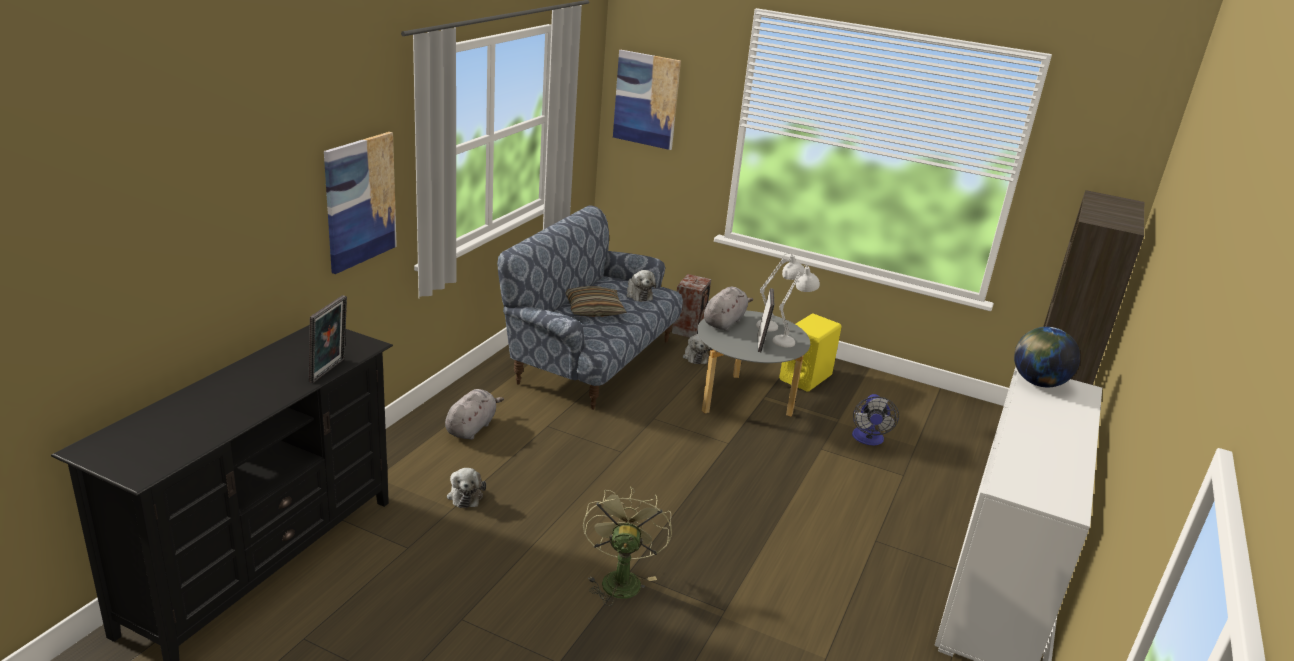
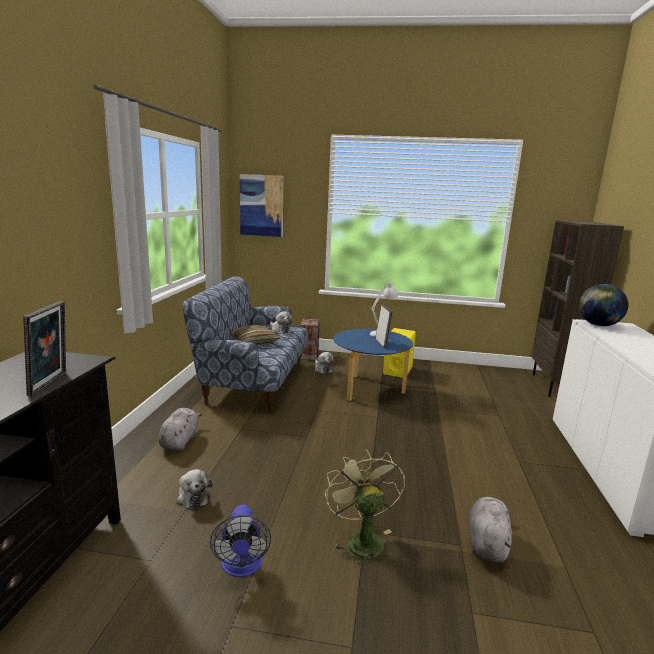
camera: 15 degrees left, 10 degrees down
(360, 201) = (65, 240): picture -> none
(724, 322) = (349, 335): grey plush toy -> grey plush toy (487, 543)
(743, 400) = (369, 389): grey coffee table -> blue coffee table
(791, 340) = (398, 339): white table lamp -> none
(868, 440) = (461, 399): fan -> fan (242, 567)

